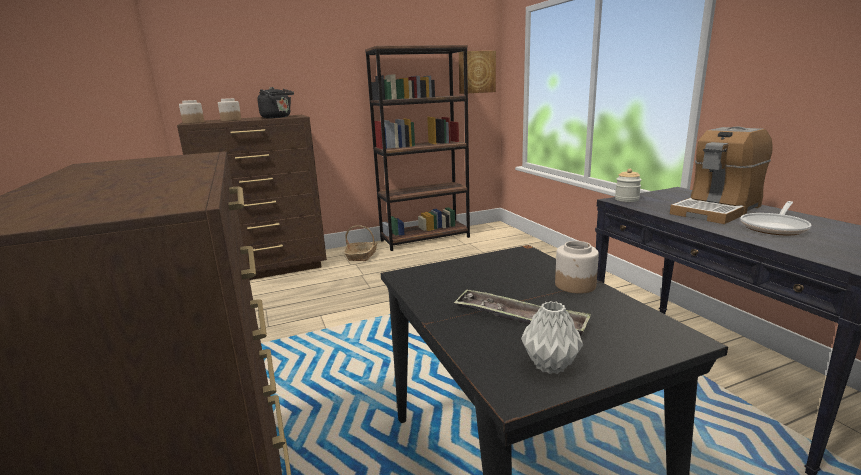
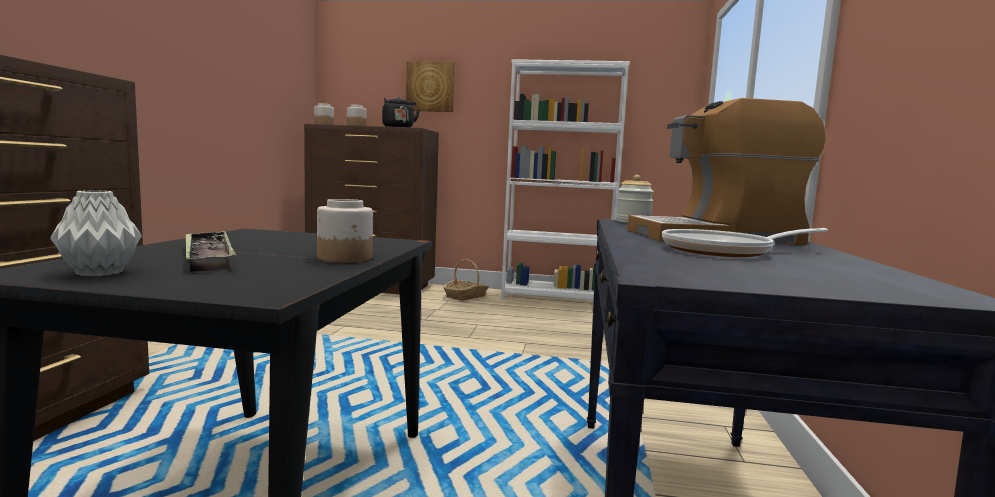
camera: 30 degrees right, 10 degrees down
(425, 239) = (556, 298): brown bookcase -> white bookcase
(476, 72) = (660, 101): picture -> picture (430, 87)

